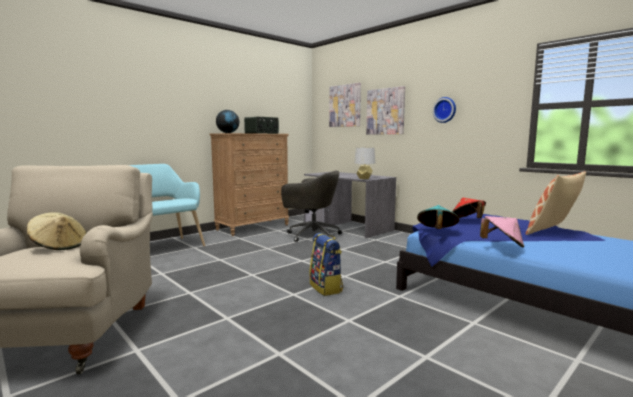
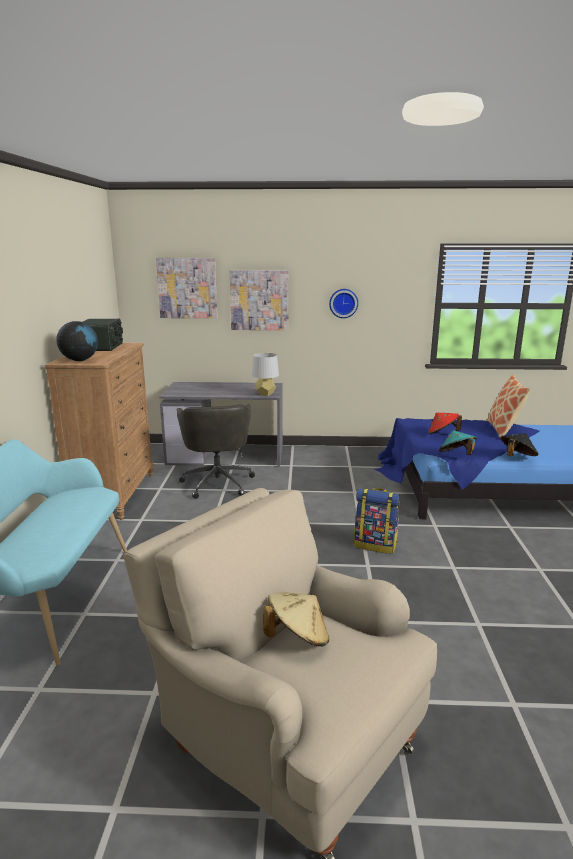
camera: 45 degrees left, 10 degrees up
(311, 235) = (217, 482): grey office chair -> grey office chair turned 105 degrees clockwise
(502, 245) = (517, 457): pink hat -> black hat

